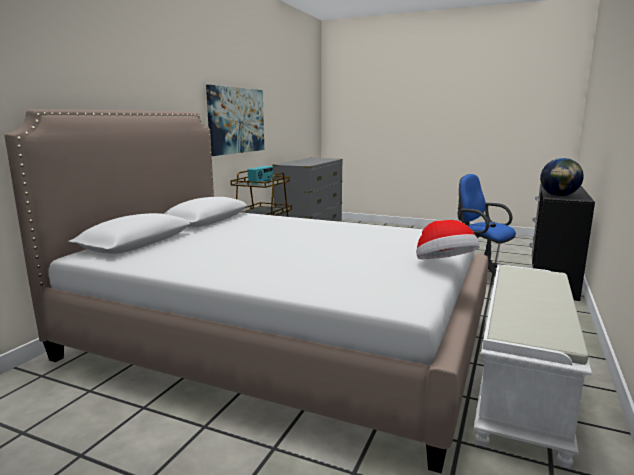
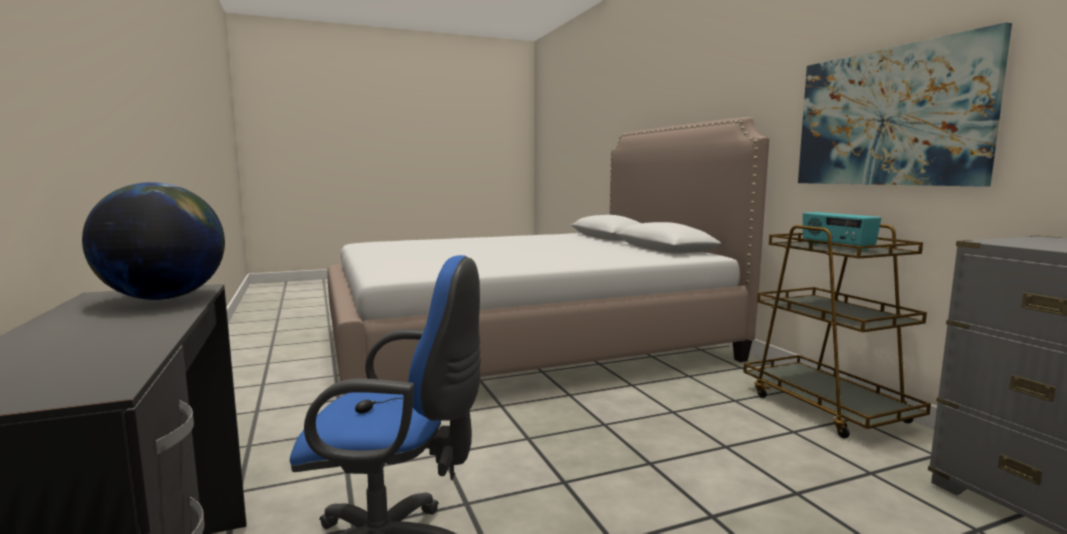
camera: 135 degrees right, 5 degrees down
(444, 265) = (360, 254): hat -> none
(520, 385) = (288, 372): white bench -> none

